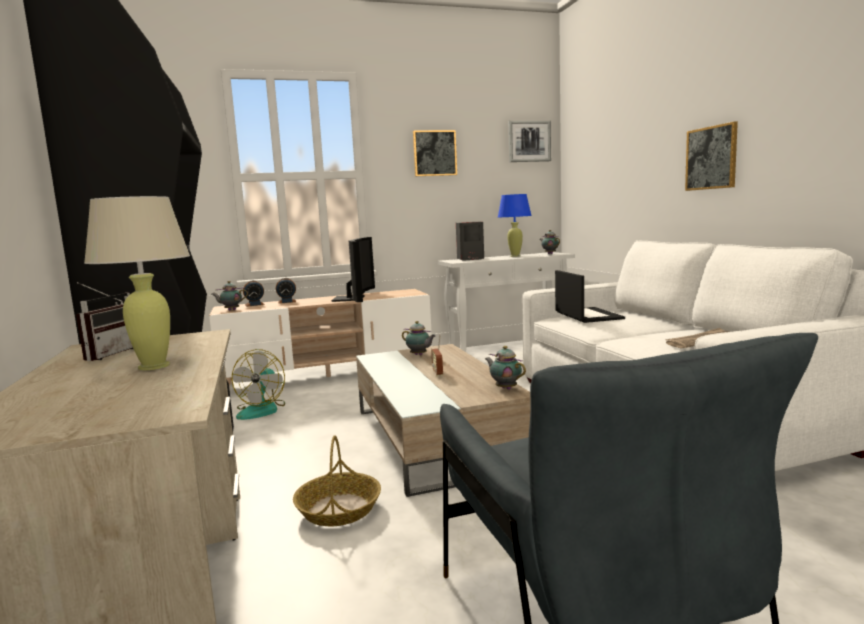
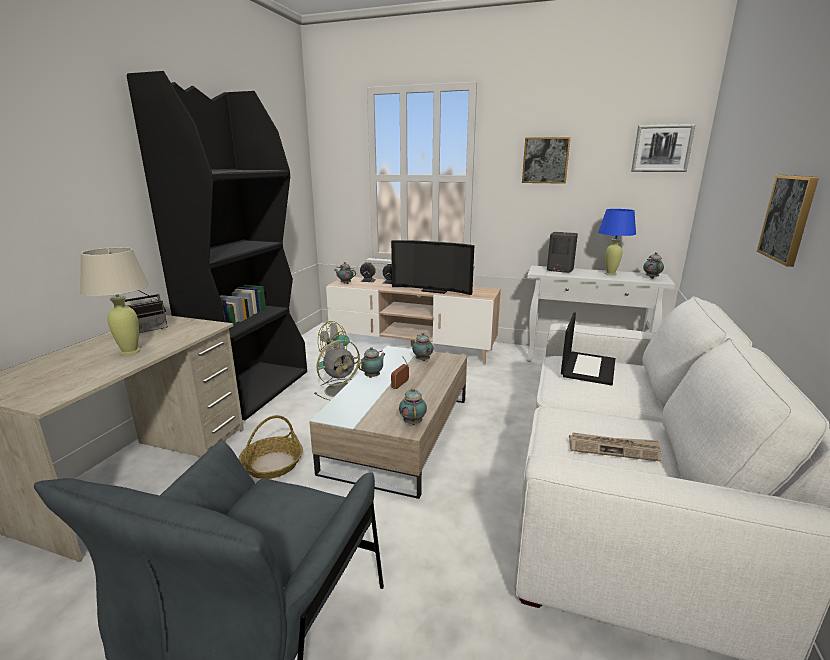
camera: 35 degrees right, 10 degrees up
(308, 428) = (341, 389): none -> grey fan
(354, 298) = (434, 290): television -> television turned 75 degrees clockwise
(395, 375) = (373, 376): none -> teapot

